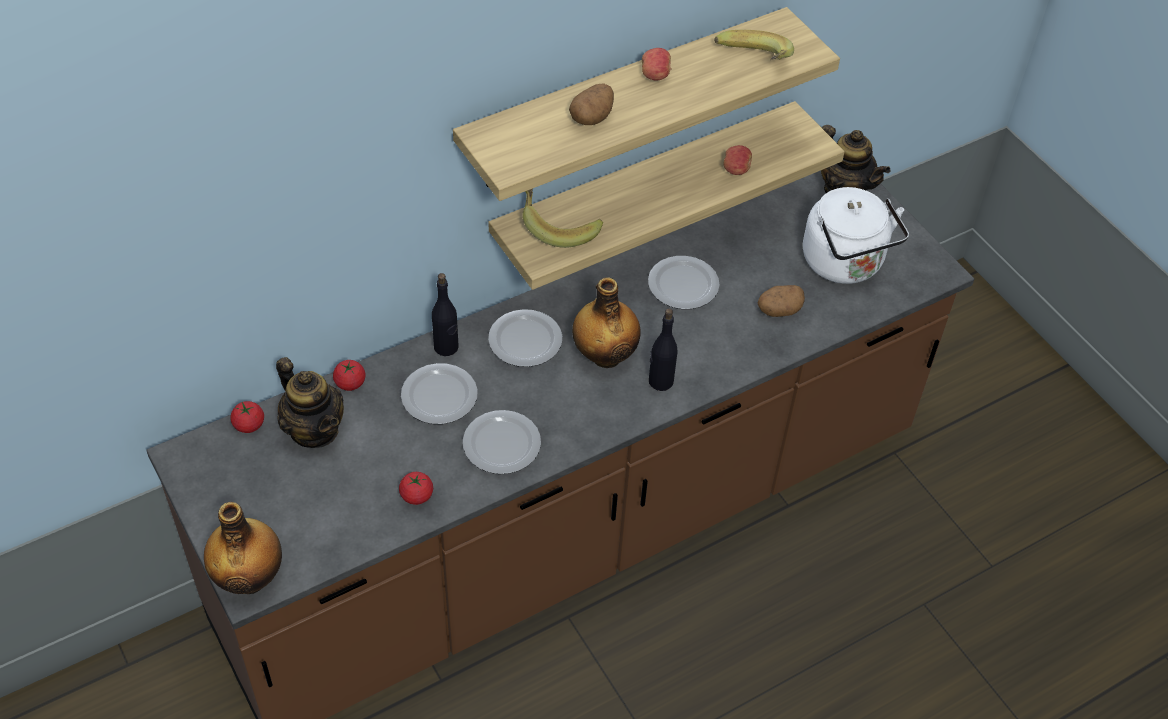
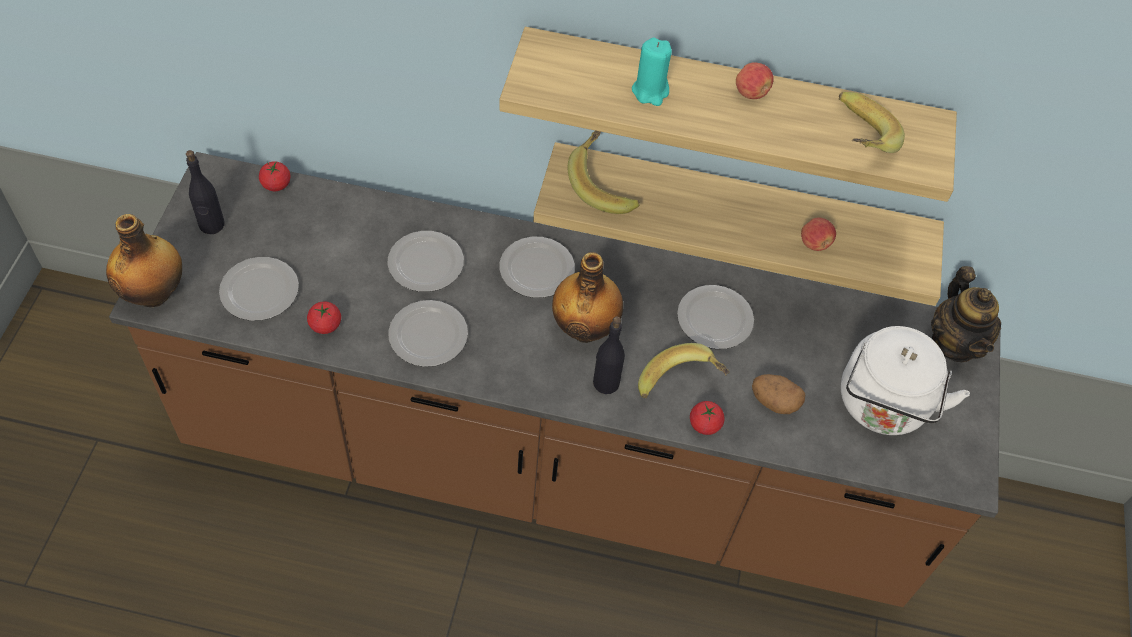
camera: 40 degrees right, 5 degrees up
(314, 430) = (313, 221): teapot -> none
(333, 512) = (258, 291): none -> plate
(350, 383) = (375, 206): tomato -> tomato (704, 424)
(446, 347) = (473, 230): black bottle -> black bottle (211, 225)
(592, 117) = (650, 91): potato -> turquoise candle
(710, 345) = (681, 385): none -> banana

